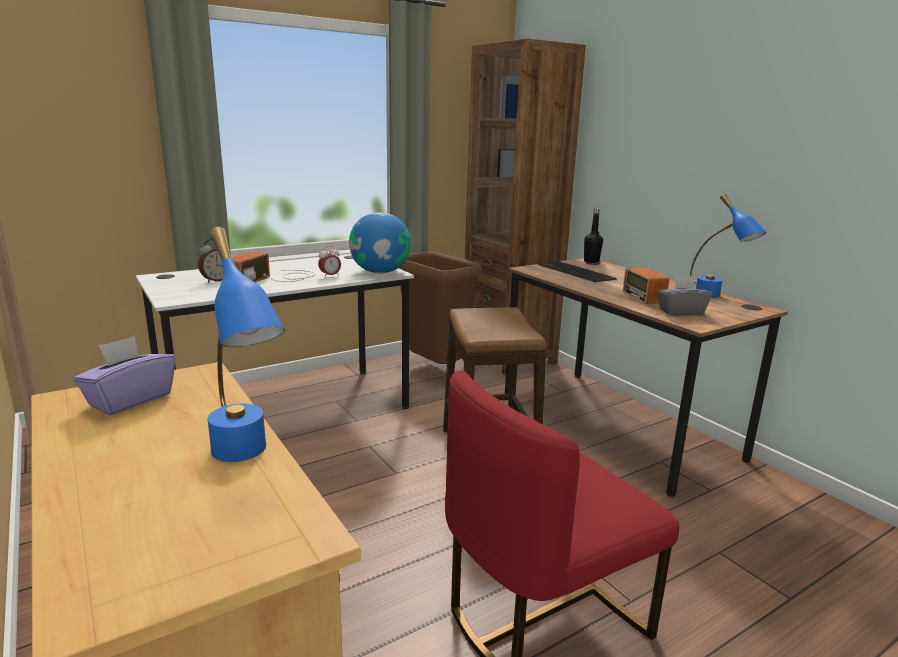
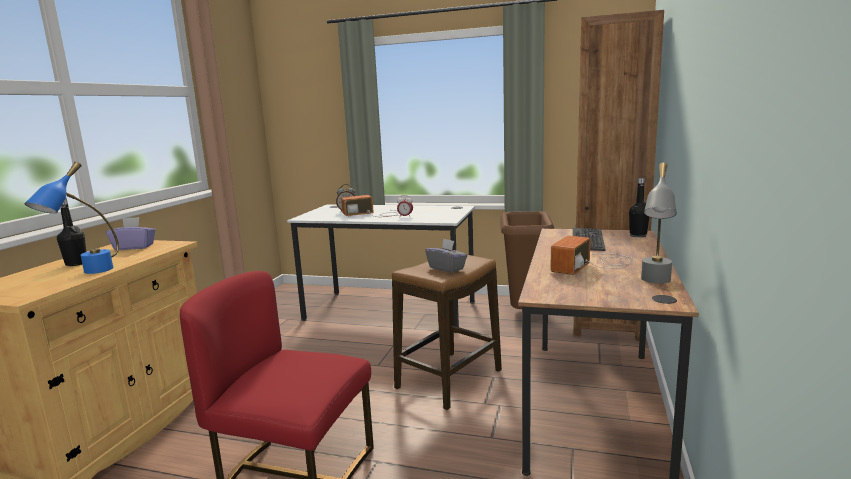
camera: 50 degrees right, 5 degrees down
(129, 459) = (76, 263): none -> black bottle
(380, 272) = (441, 218): globe -> none
(680, 311) = (565, 284): grey tissue box -> grey tissue box (447, 268)
(716, 297) = (655, 283): blue table lamp -> grey table lamp

